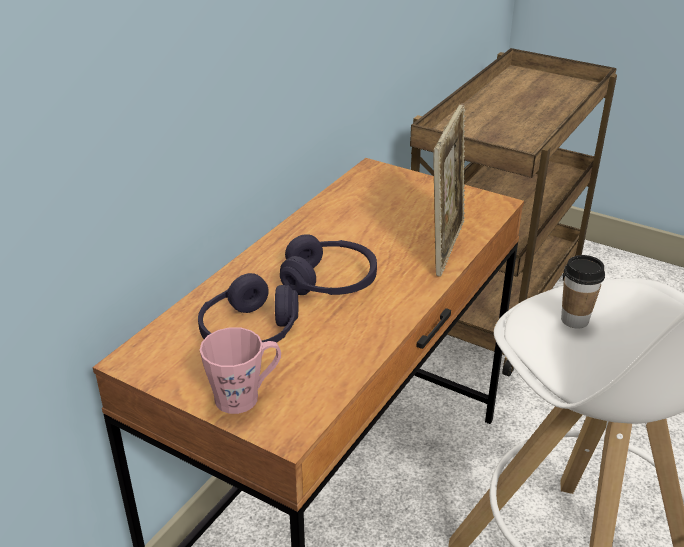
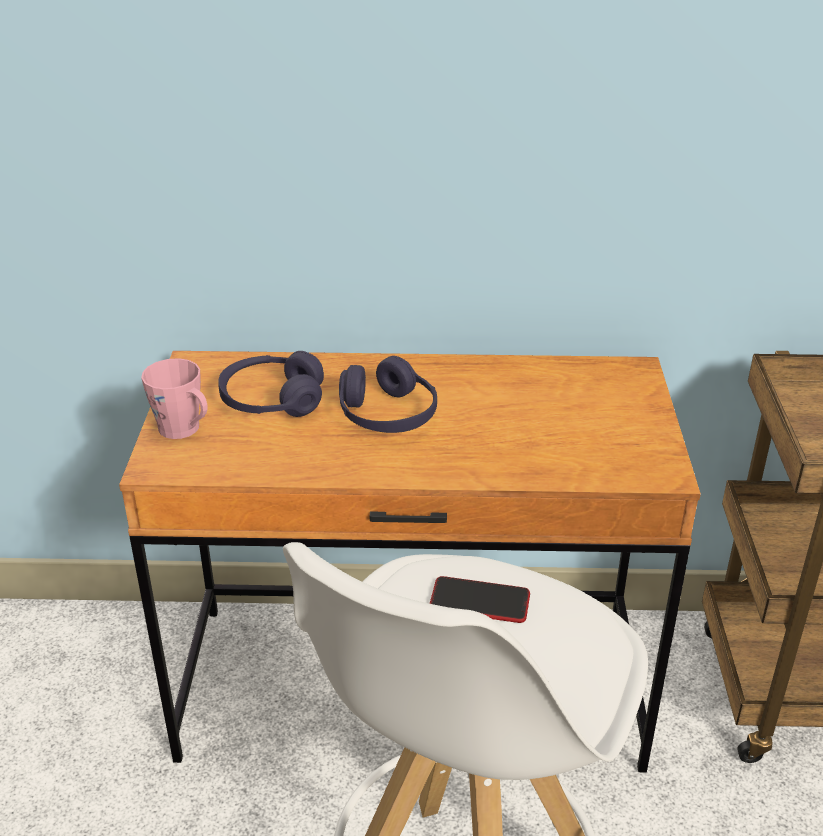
camera: 60 degrees right, 0 degrees up
(445, 246) = (527, 464): picture frame -> none
(574, 320) = (480, 601): cup -> phone

